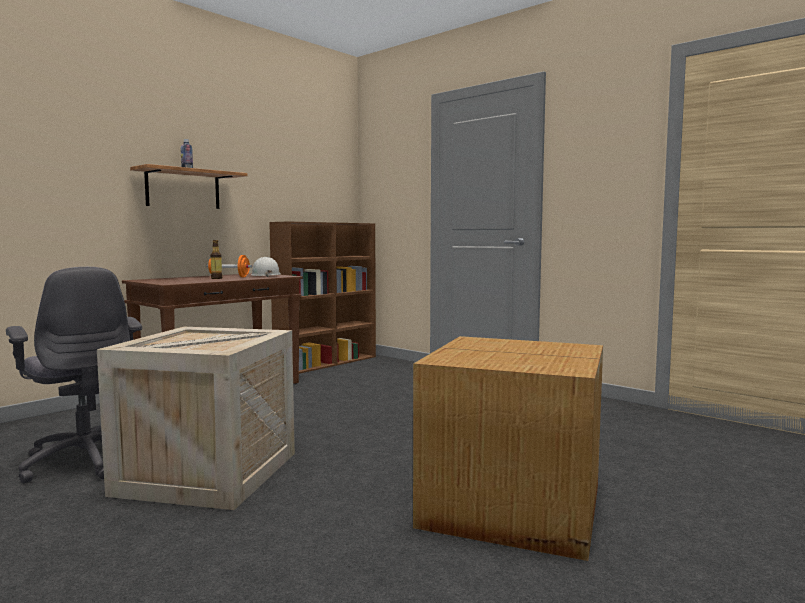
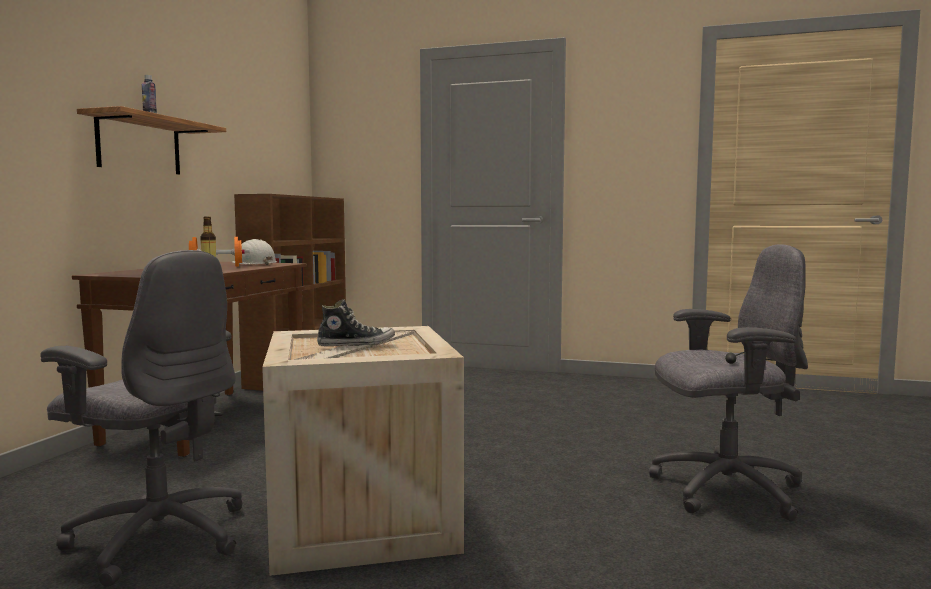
camera: 25 degrees left, 0 degrees up
(200, 339) = (356, 344): none -> shoe
(514, 507) = (724, 490): cardboard box -> grey office chair

